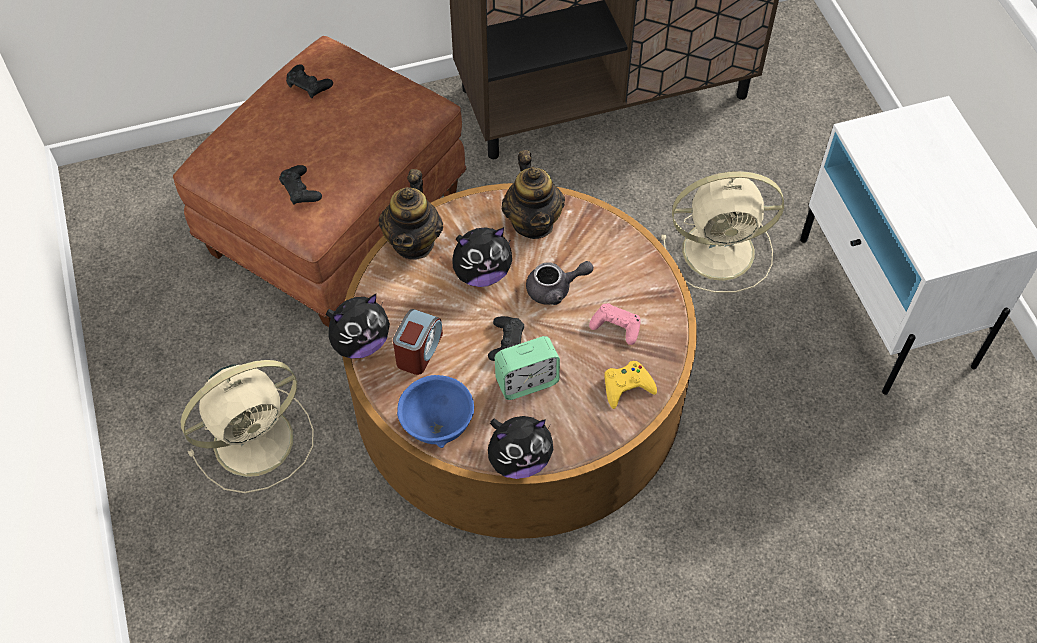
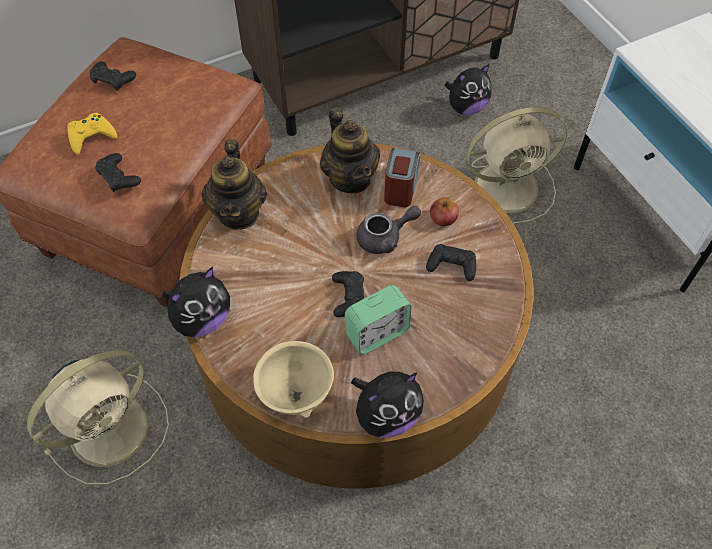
camera: 10 degrees left, 0 degrees up
(419, 350) = (263, 318): alarm clock -> alarm clock (401, 187)
(437, 425) = (295, 392): blue bowl -> beige bowl
(482, 273) = (311, 233): plush toy -> plush toy (466, 107)
(616, 326) = (452, 265): pink game controller -> black game controller
(619, 277) = (443, 218): none -> apple
(627, 386) = (476, 322): yellow game controller -> yellow game controller (91, 136)

